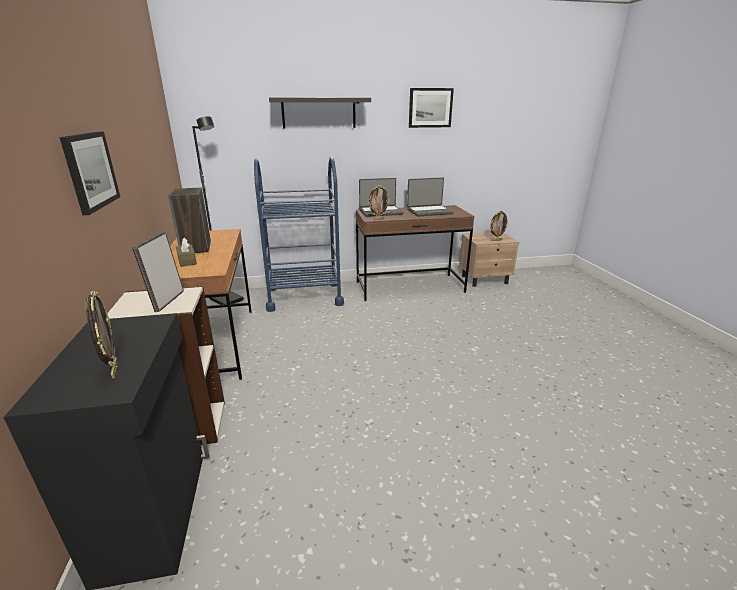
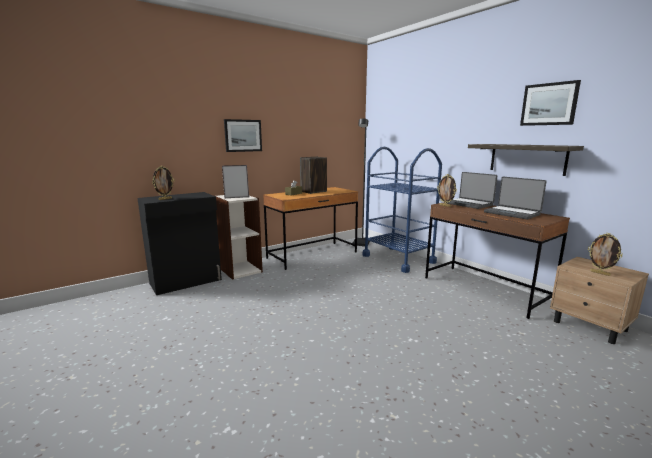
camera: 65 degrees right, 10 degrees down
(319, 113) = (443, 115): shelf -> shelf (527, 158)

